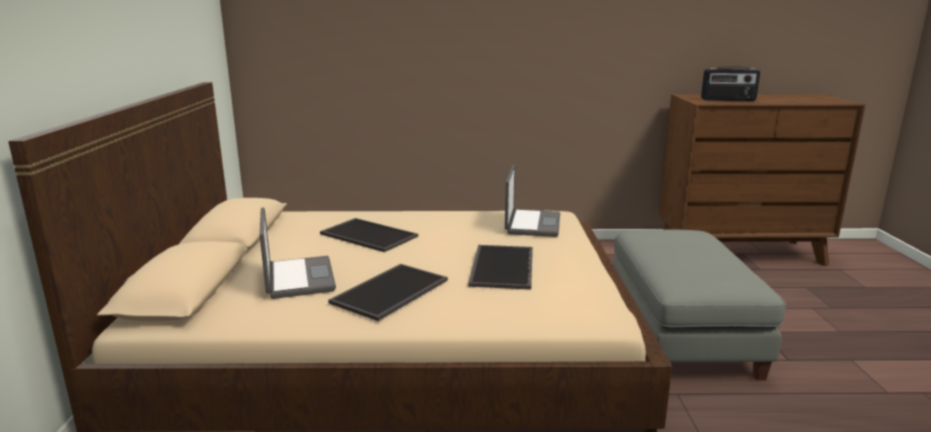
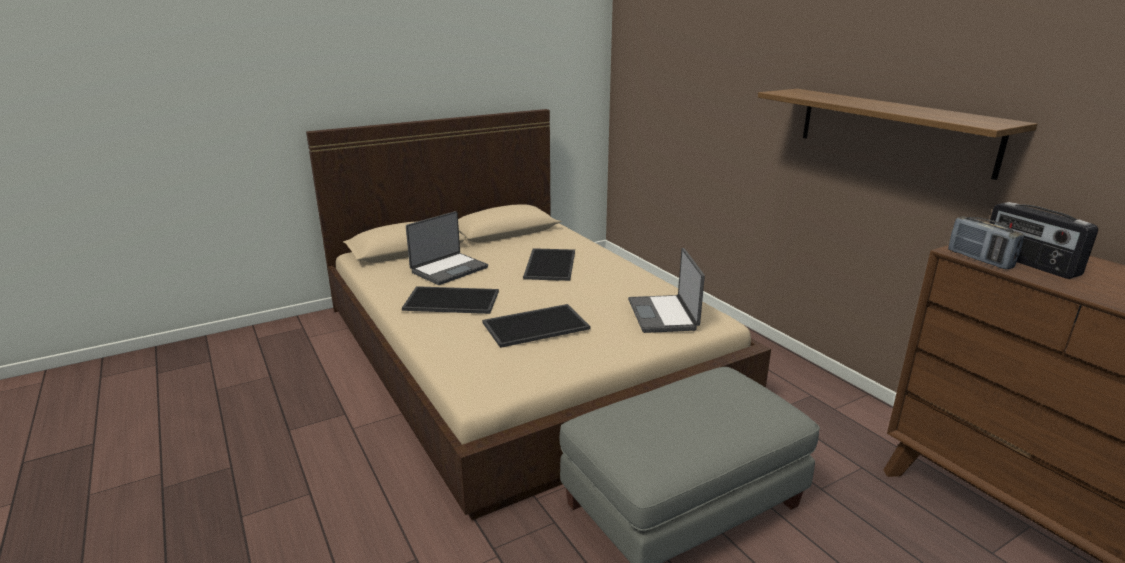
camera: 60 degrees right, 5 degrees up
(531, 224) = (664, 315): laptop -> laptop turned 105 degrees clockwise
(586, 45) = (893, 130): none -> shelf
(717, 102) = (979, 259): none -> radio

